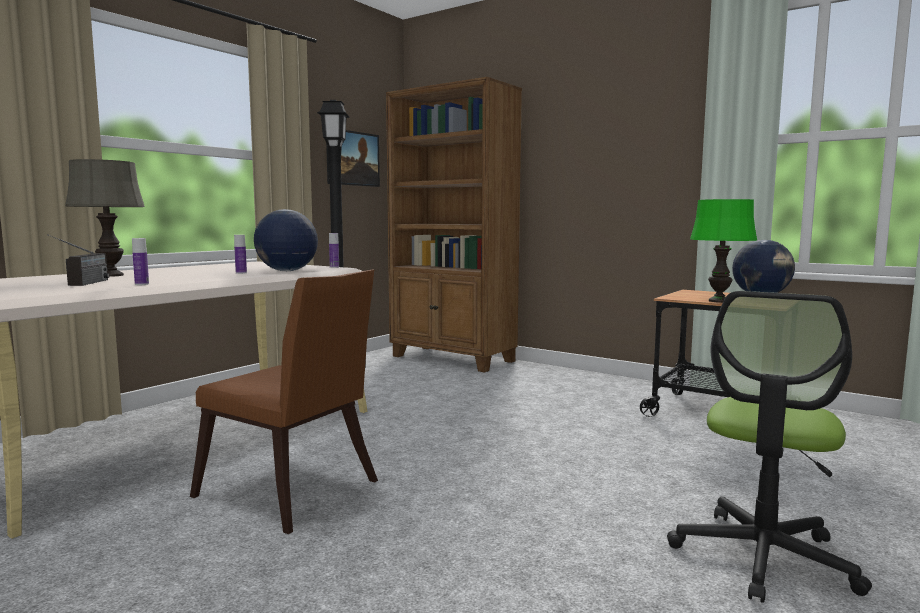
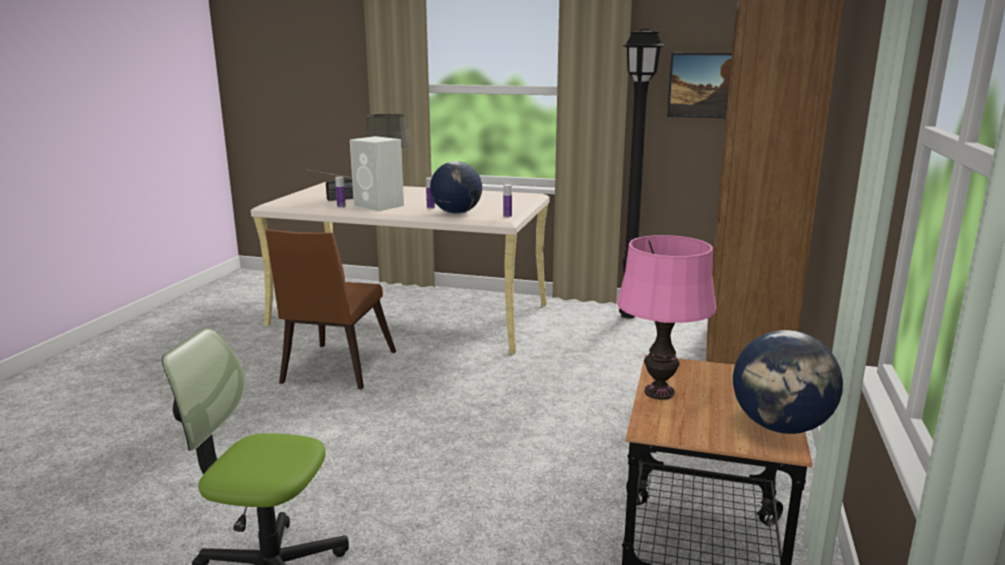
camera: 70 degrees right, 10 degrees up
(182, 278) = (379, 206): none -> white speaker
(719, 301) = (659, 393): green table lamp -> pink table lamp

